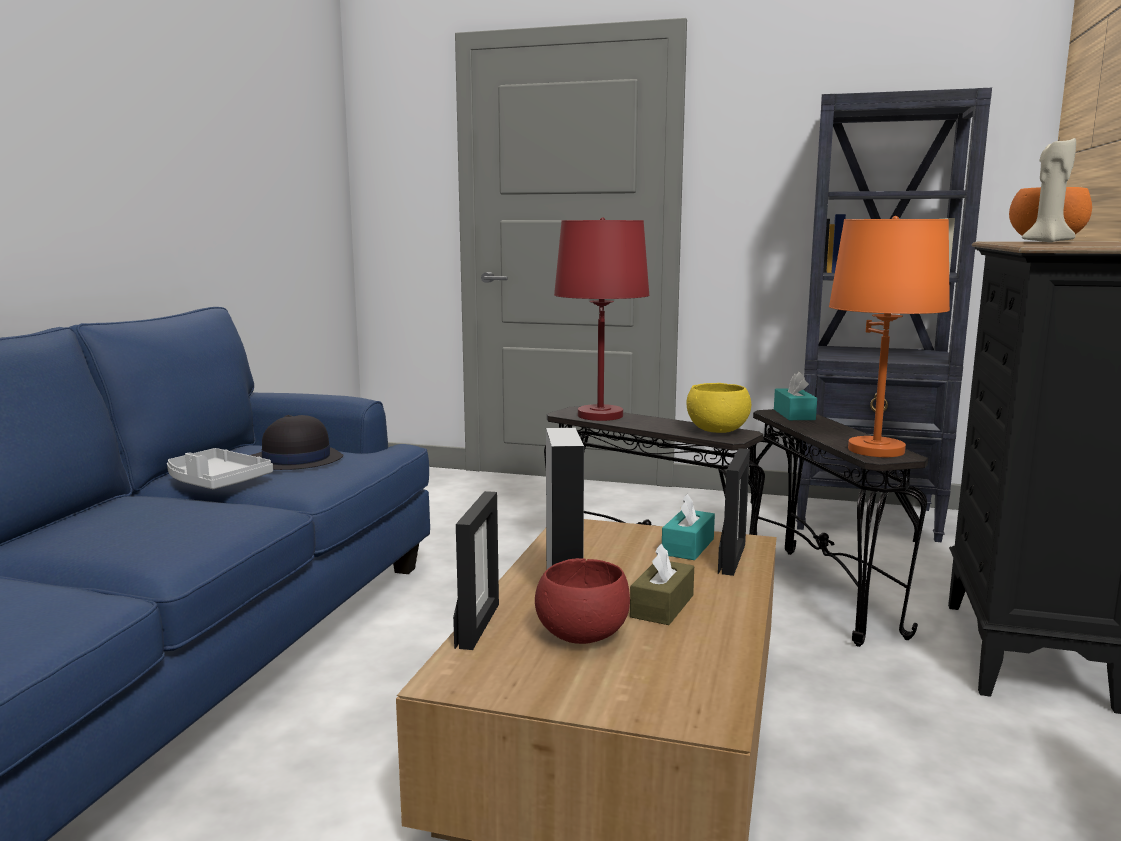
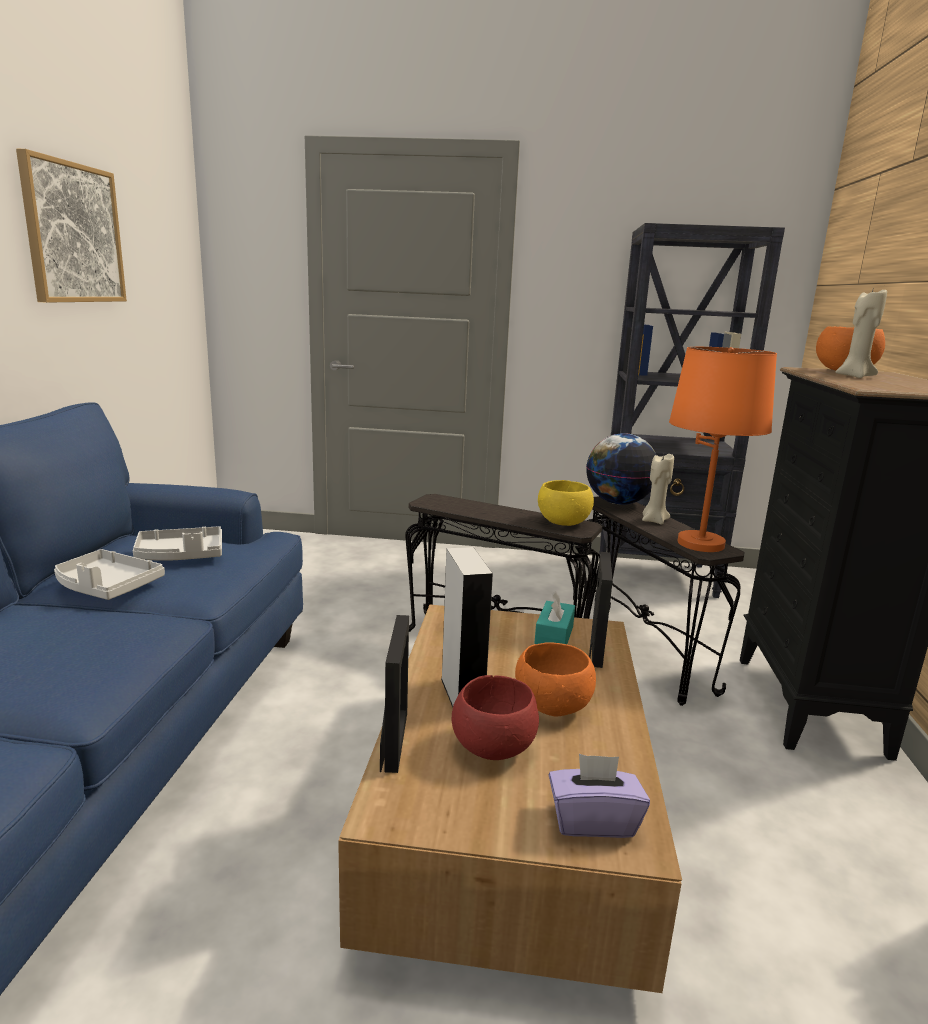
camera: 10 degrees left, 5 degrees up
(211, 141) = (73, 233): none -> picture
(295, 460) = (181, 556): black hat -> grey tray
(599, 415) = (456, 505): red table lamp -> none
(662, 606) = (553, 707): brown tissue box -> orange bowl
(669, 698) = (593, 820): none -> purple tissue box
(794, 414) = (618, 503): turquoise tissue box -> globe
(829, 430) = (654, 521): none -> beige candle

